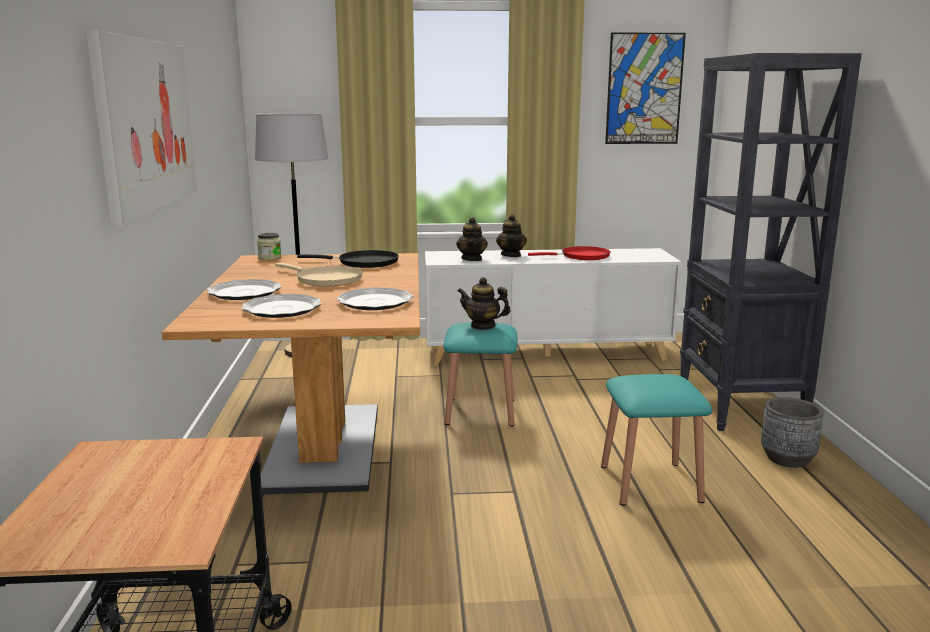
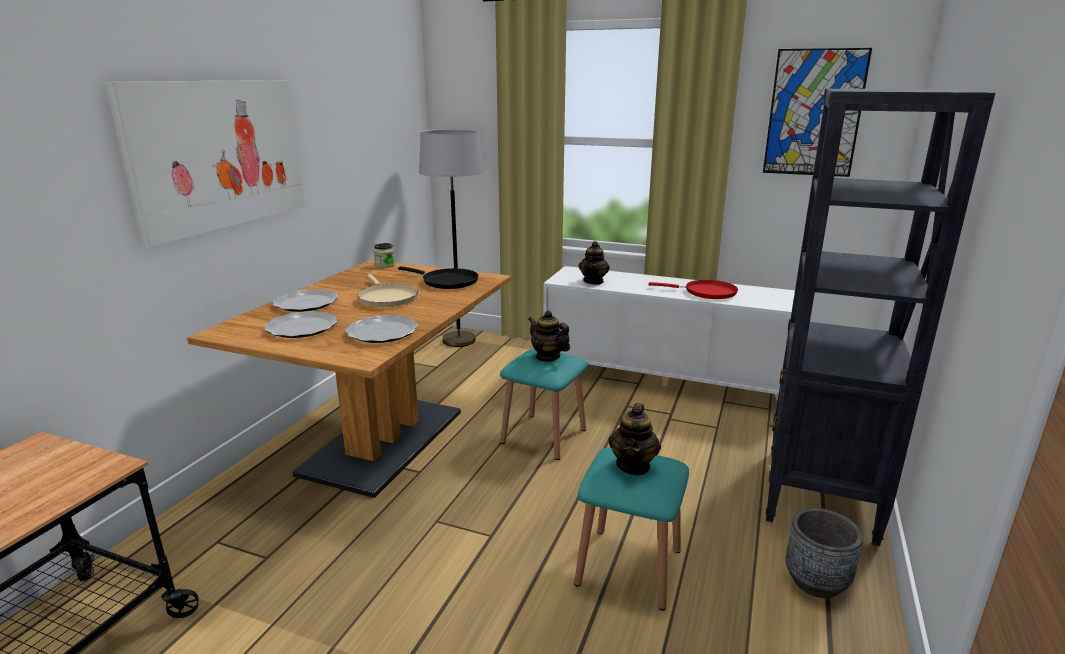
camera: 25 degrees right, 5 degrees up
(511, 255) = (637, 281): teapot -> teapot (633, 465)

